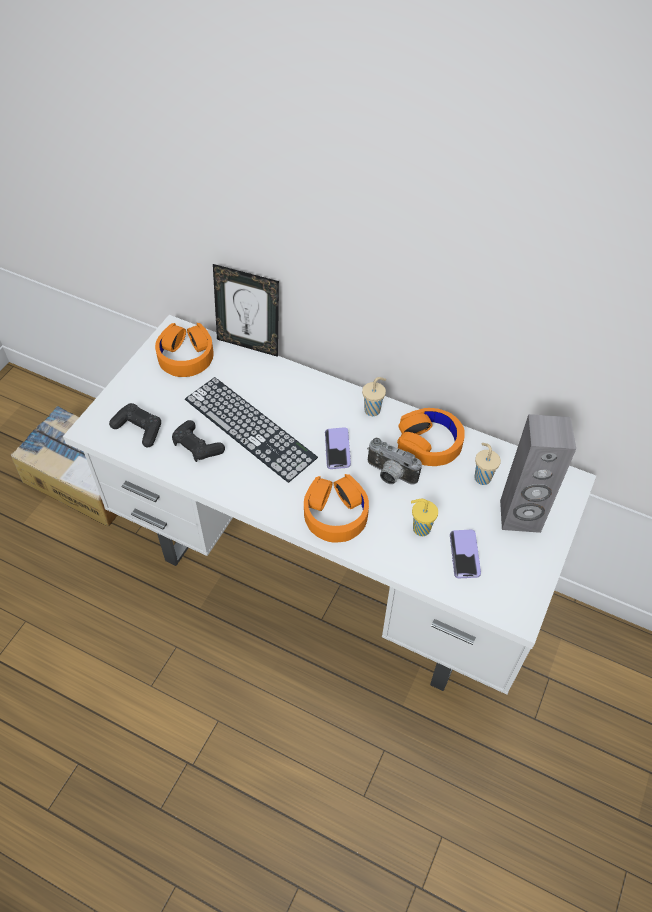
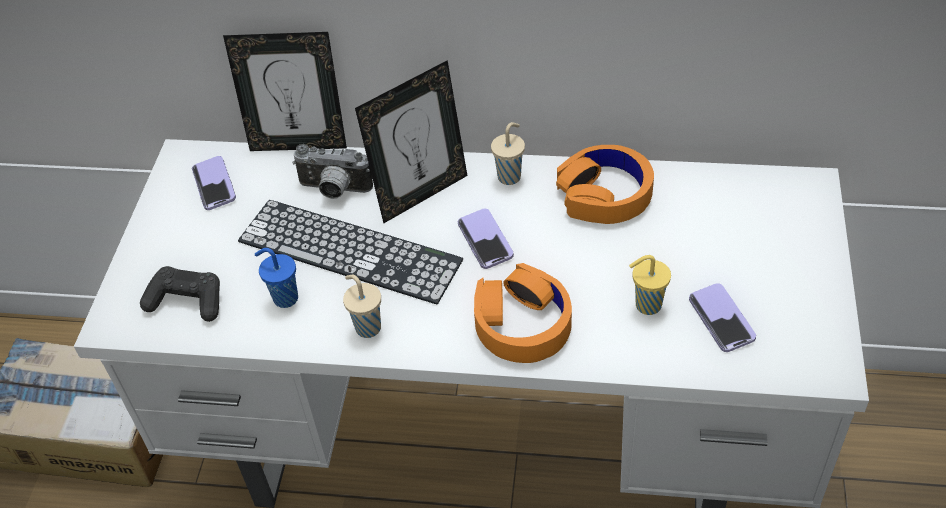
camera: 15 degrees left, 5 degrees down
(186, 355) = (214, 184): orange headphones -> phone
(197, 446) = (284, 298): black game controller -> blue cup
(310, 404) = (421, 194): none -> picture frame
(389, 475) = (572, 251): camera -> camera (333, 190)
(482, 477) = (695, 215): beige cup -> beige cup (367, 327)
(520, 517) = (769, 248): grey speaker -> none

